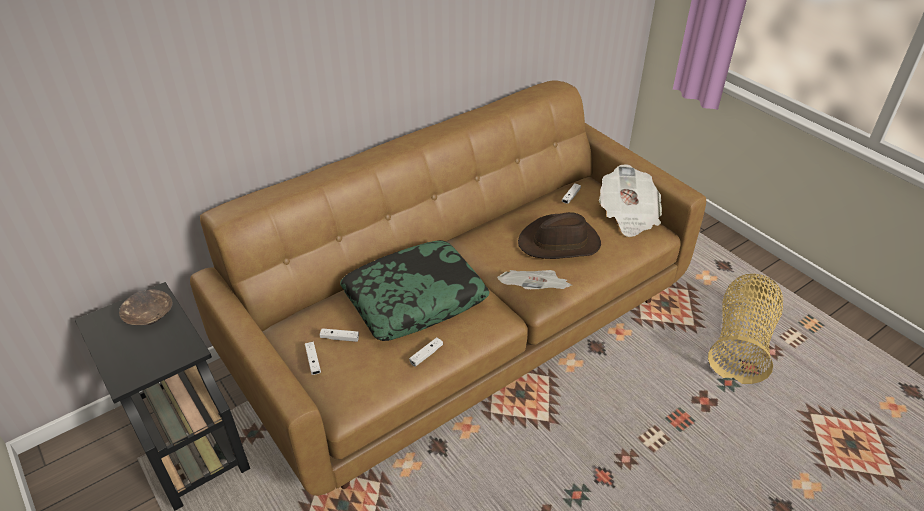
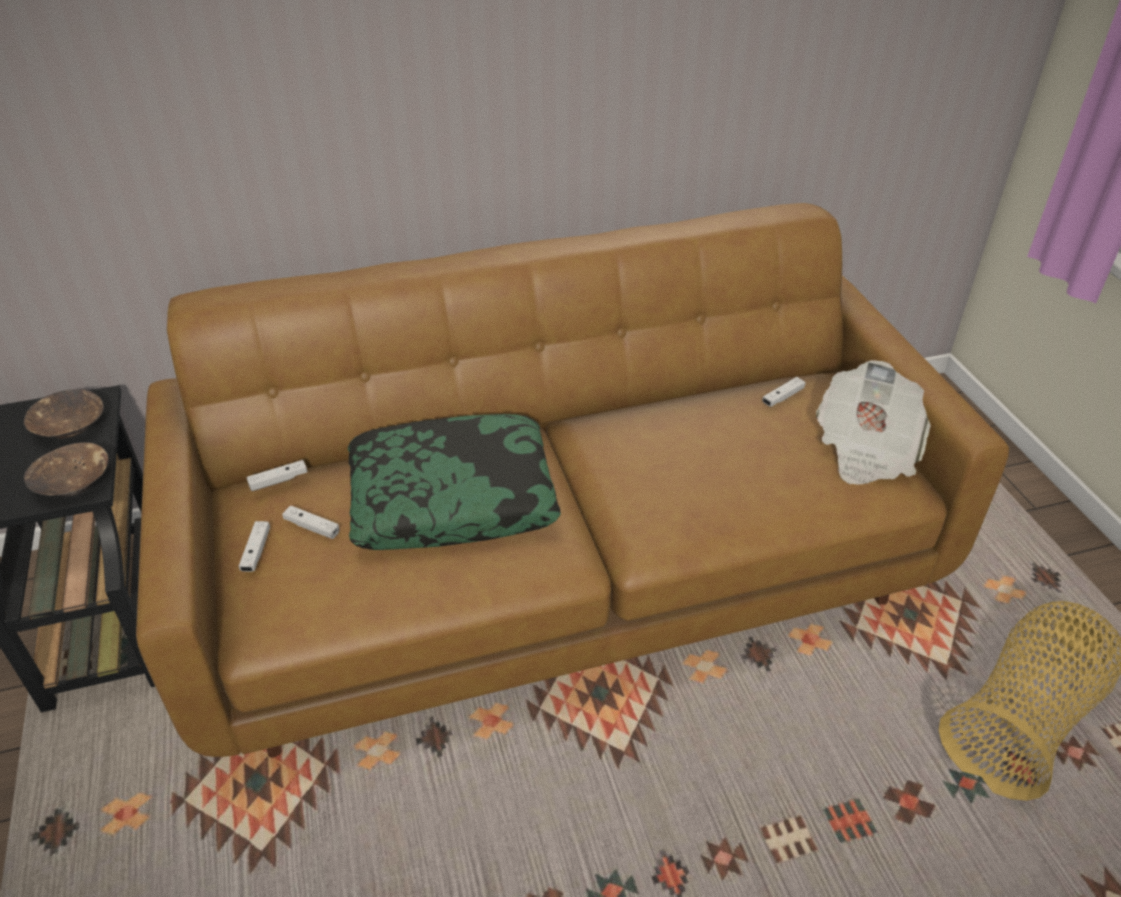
camera: 20 degrees right, 0 degrees up
(178, 349) = (74, 482): none -> brown bowl
(426, 355) = (421, 588): white game controller -> white game controller (278, 480)
(534, 293) = (641, 536): newspaper -> none
(560, 243) = (726, 466): brown hat -> none

